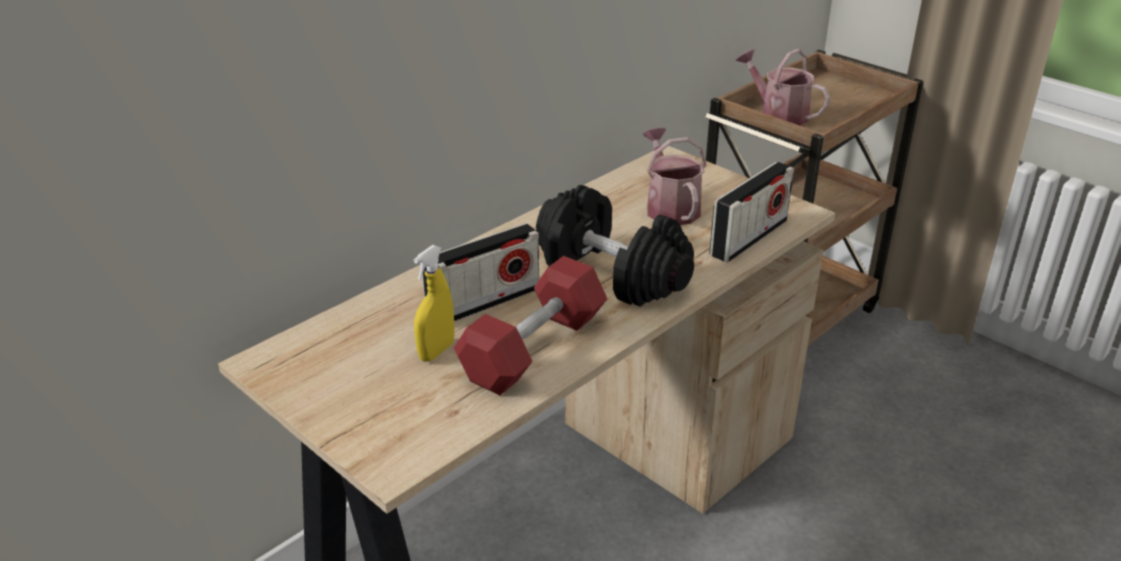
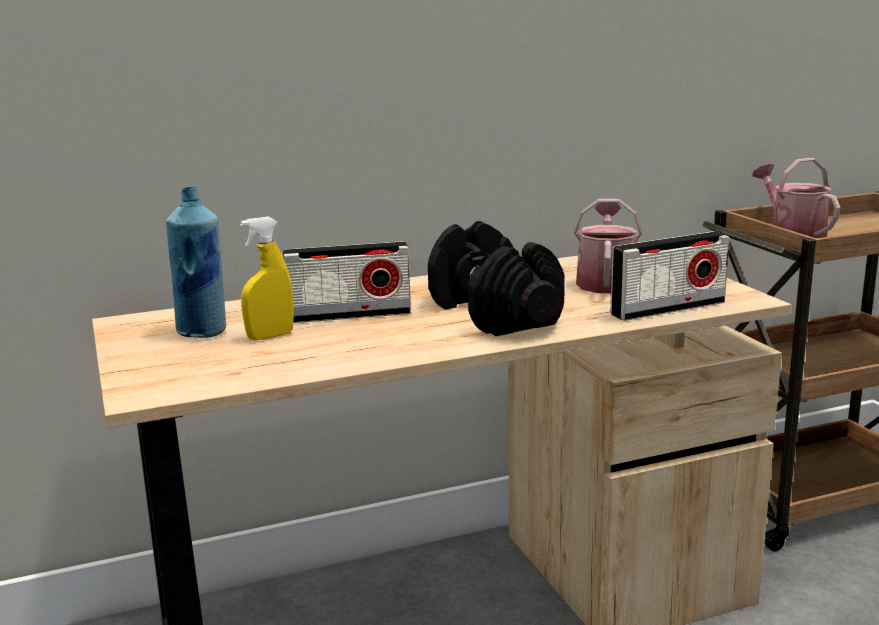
camera: 25 degrees right, 15 degrees down
(362, 360) = (203, 332): none -> blue bottle
(533, 348) = (358, 346): red dumbbell -> none

